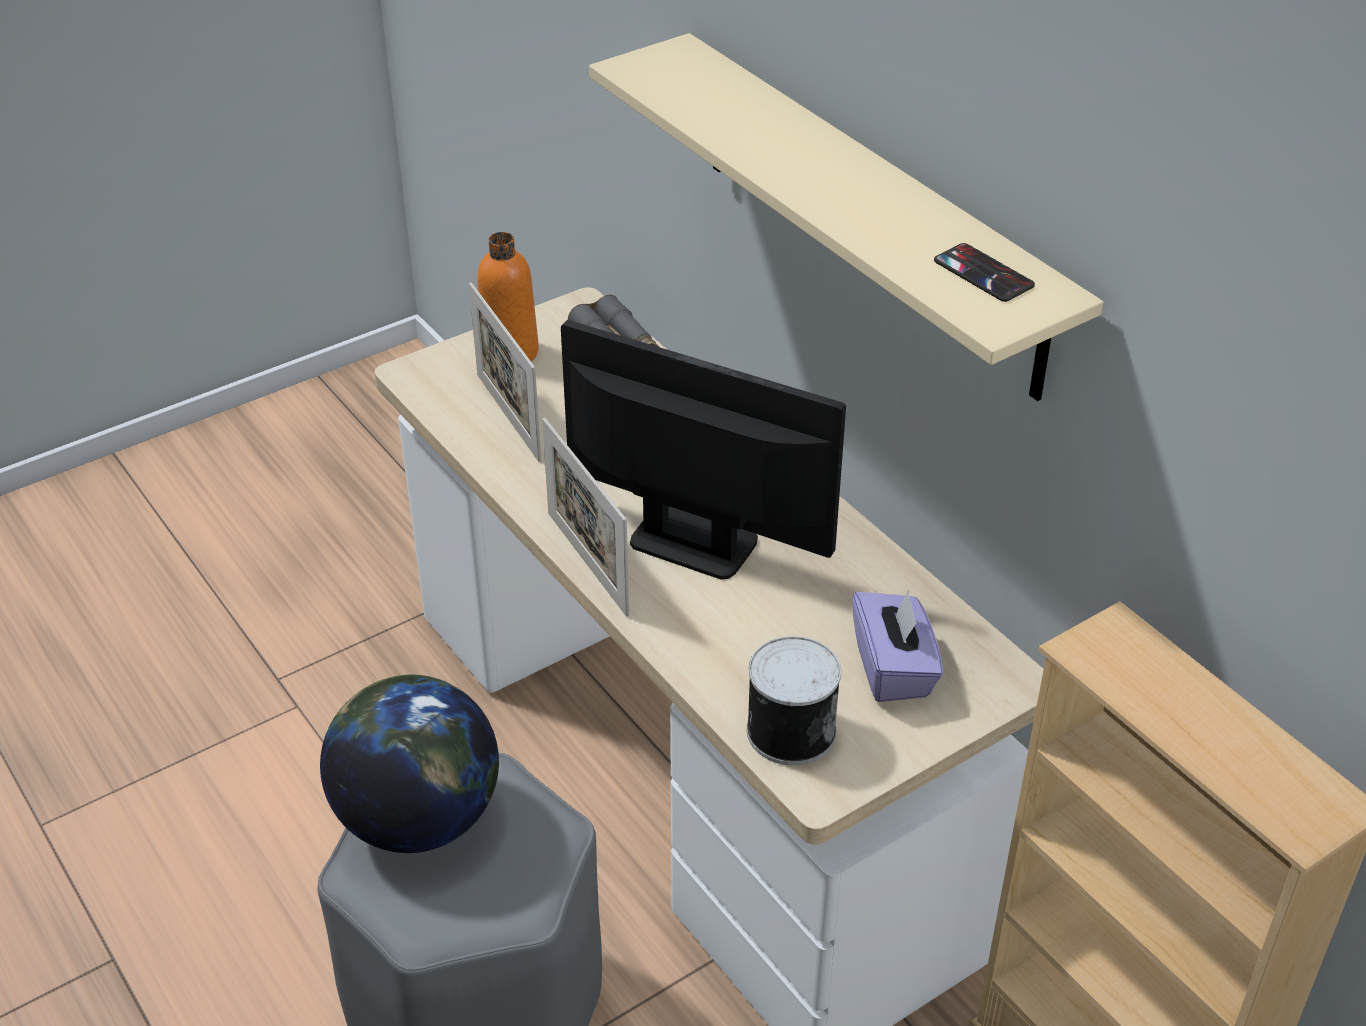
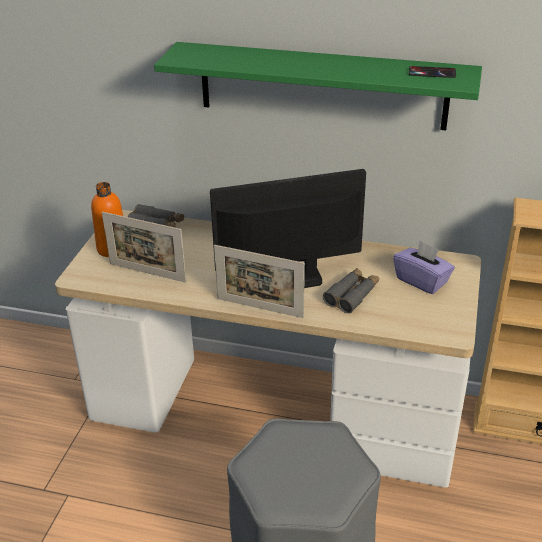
camera: 40 degrees left, 5 degrees down
(418, 818) = (270, 466): globe -> none
(748, 625) = (352, 295): none -> grey binoculars
(789, 730) = (417, 321): can -> none
(869, 213) = (322, 86): beige shelf -> green shelf

